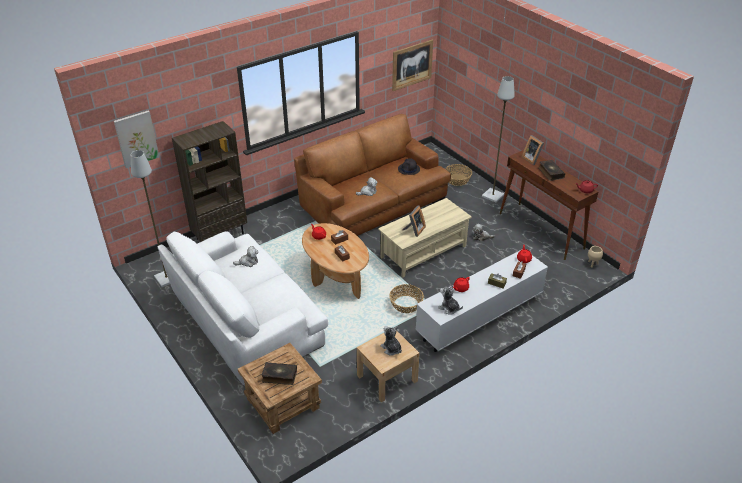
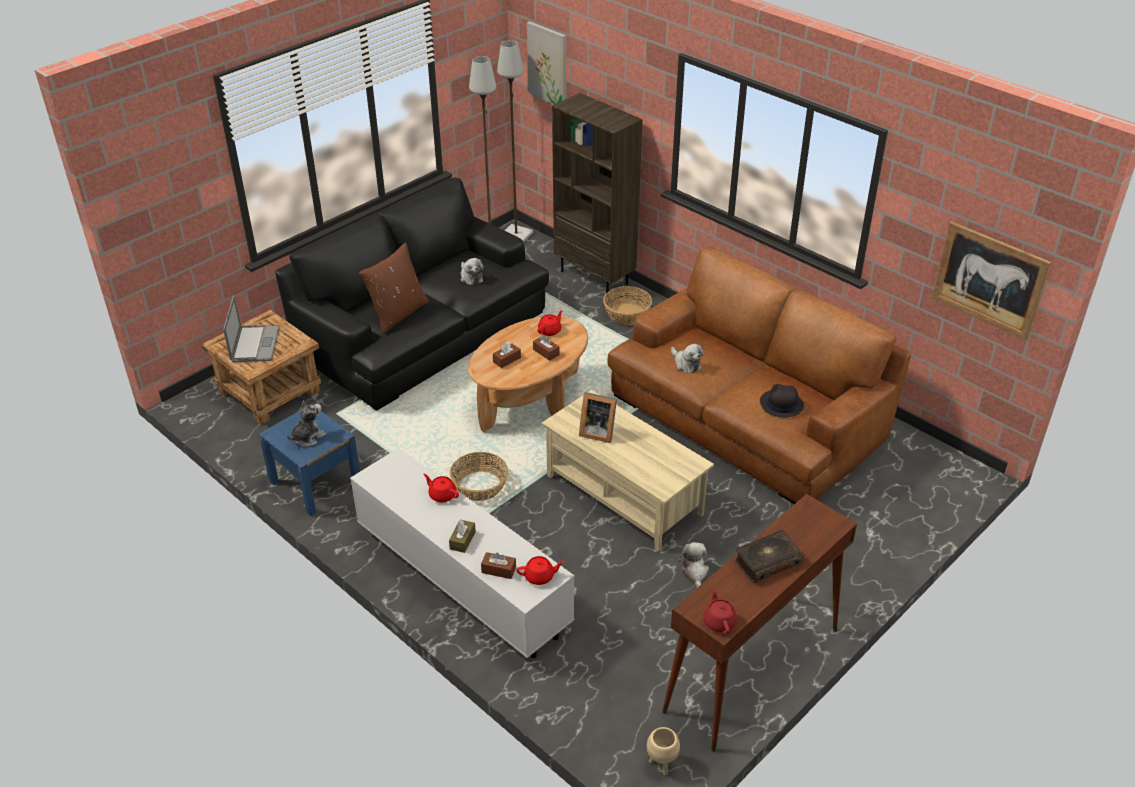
camera: 80 degrees right, 0 degrees up
(245, 319) = (421, 332): white sofa -> black sofa
(277, 298) = (398, 314): none -> brown pillow
(279, 376) = (255, 344): book -> laptop
(387, 378) = (315, 483): beige nightstand -> blue nightstand
(449, 308) = (390, 484): plush toy -> none
(457, 180) = (878, 524): basket -> basket (627, 314)
(492, 196) = (845, 583): grey floor lamp -> grey floor lamp (515, 235)
(532, 159) = (813, 531): picture frame -> none

